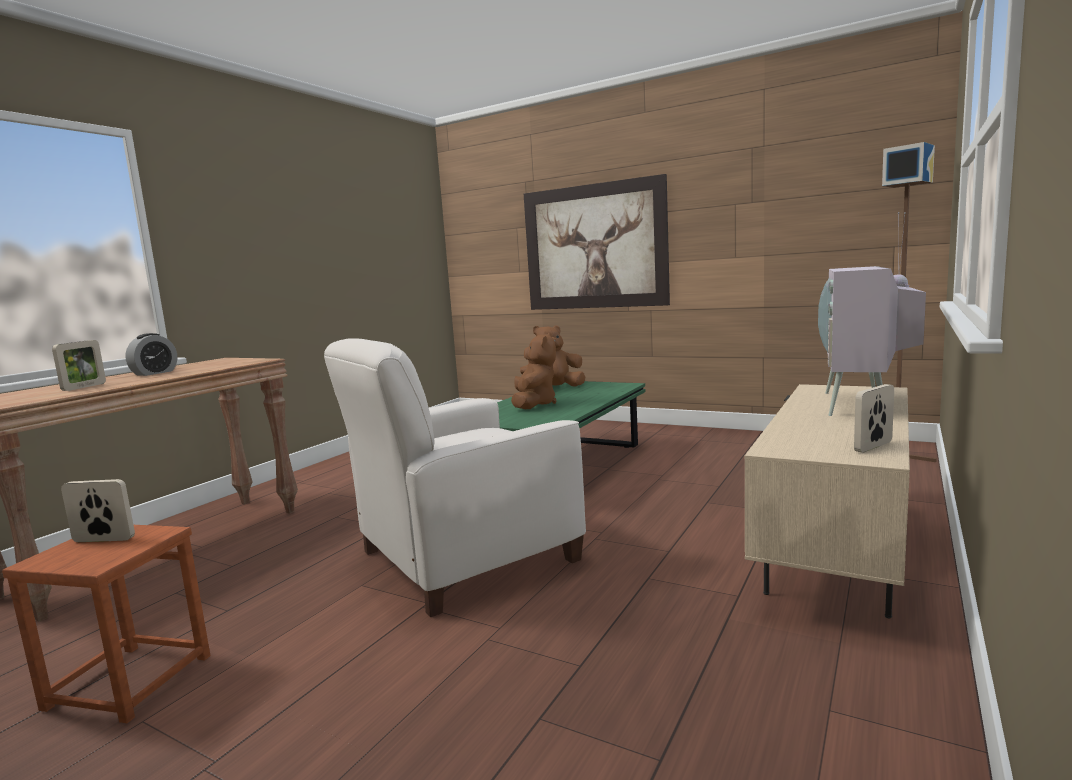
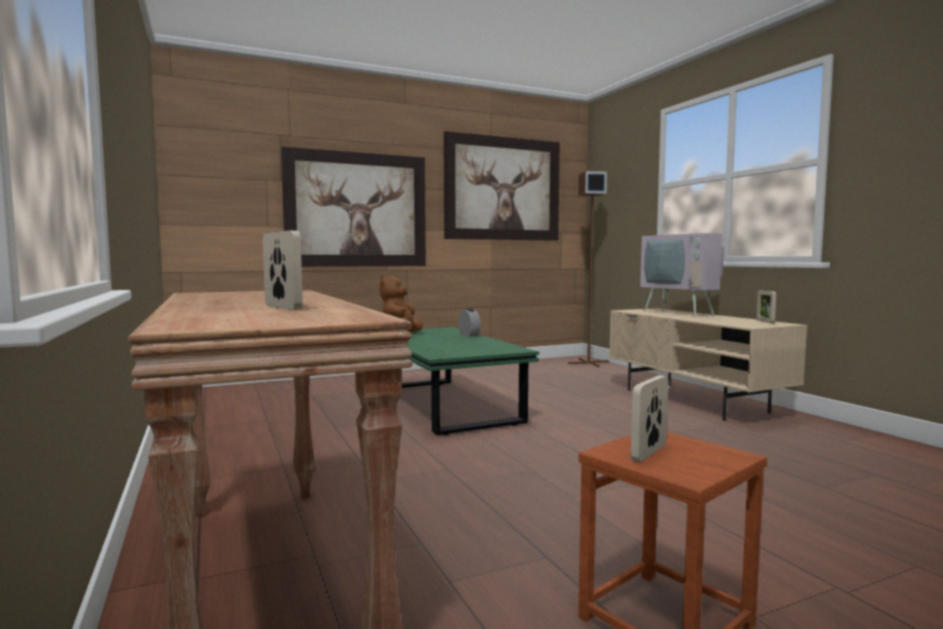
camera: 55 degrees left, 5 degrees down
(154, 373) = (242, 299): alarm clock -> alarm clock (469, 335)
(465, 556) = (570, 459): white armchair -> none
(534, 404) = (441, 343): brown plush toy -> none
(781, 194) = (503, 189): none -> picture

